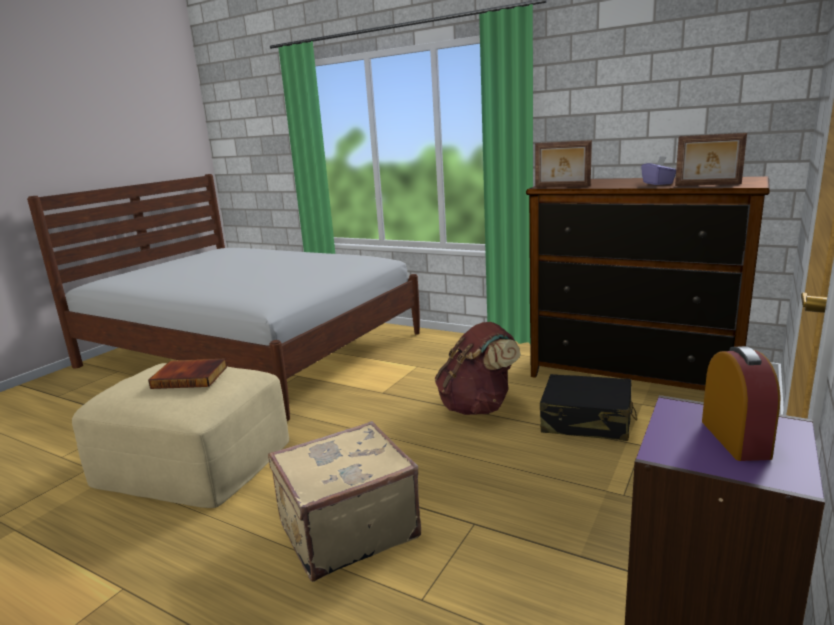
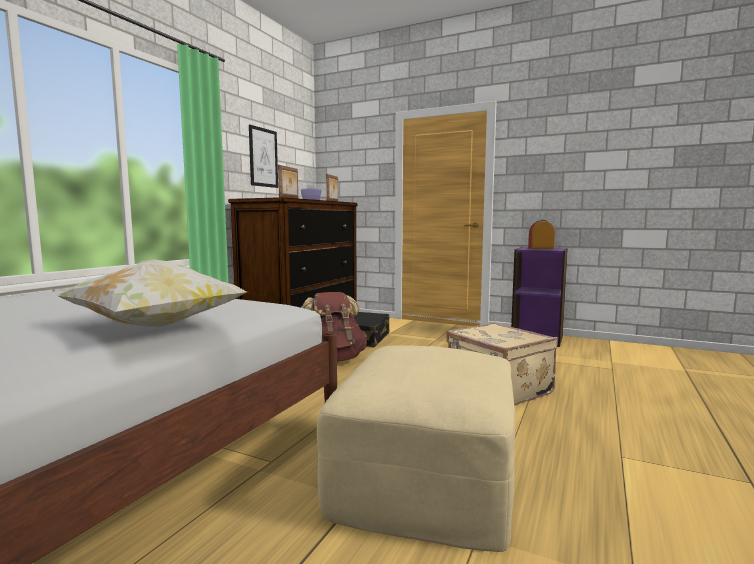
camera: 95 degrees left, 10 degrees down
(191, 377) = (423, 354): book -> none
(203, 291) = (156, 326): none -> pillow
(641, 110) = (263, 157): none -> picture

